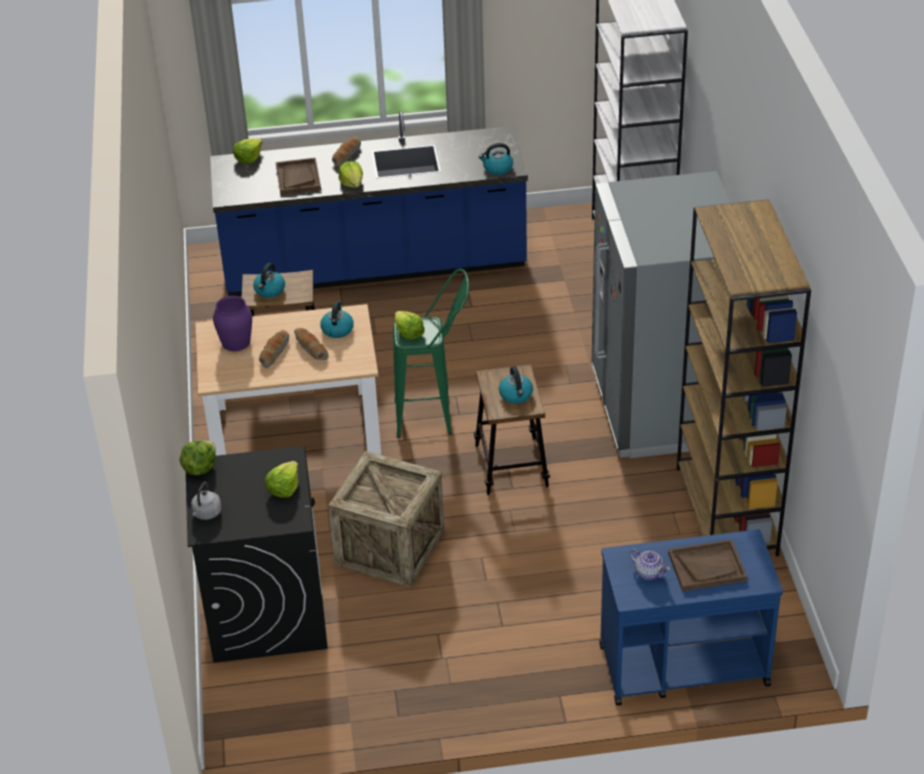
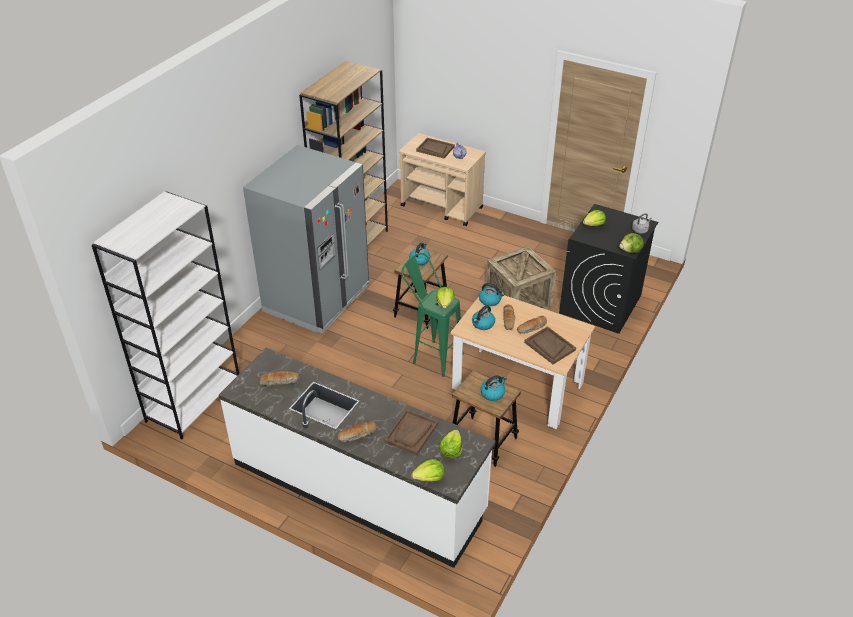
camera: 145 degrees left, 0 degrees up
(236, 342) = (549, 346): purple vase -> brown tray
(352, 183) = (379, 405): lettuce -> lettuce (451, 450)
(374, 266) = (358, 487): blue counter -> white counter
(472, 157) = (279, 381): none -> bread
(497, 168) = (276, 362): kettle -> kettle (490, 300)
(682, 665) = (442, 207): blue cart -> beige cart

